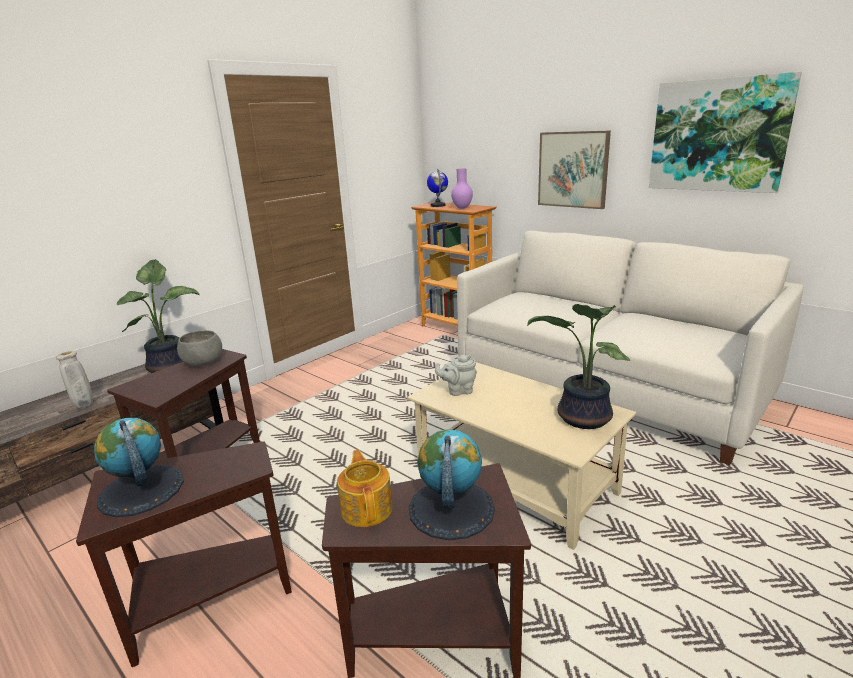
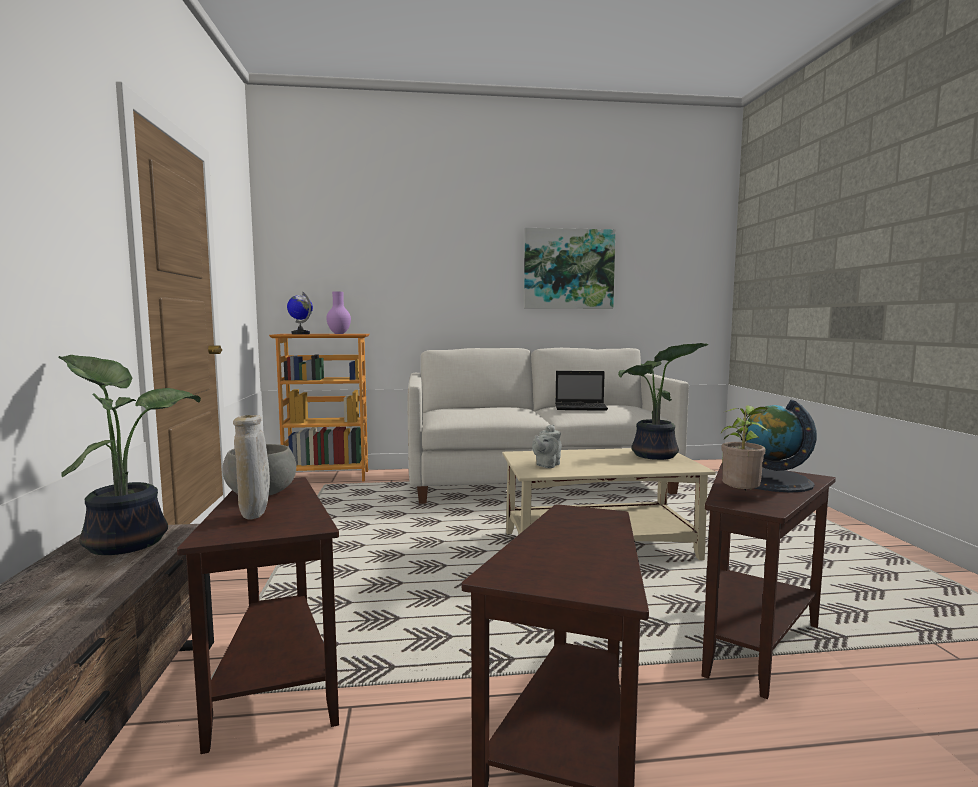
camera: 50 degrees left, 15 degrees down
(84, 406) = (71, 619): beige vase -> beige vase (255, 517)
(141, 490) = (570, 564): globe -> none
(367, 508) = (741, 497): teapot -> potted plant
(573, 169) = (452, 295): picture -> none
(646, 326) = (582, 408): none -> laptop

